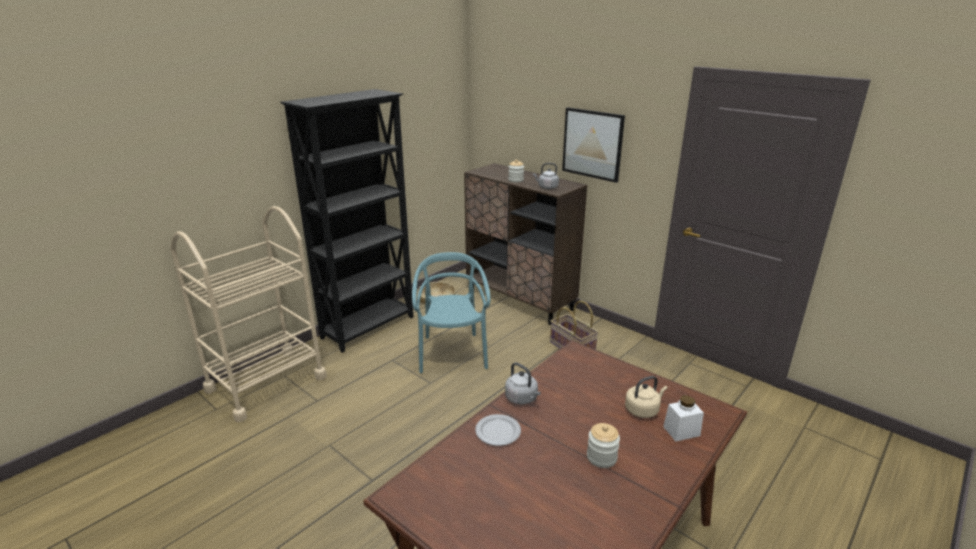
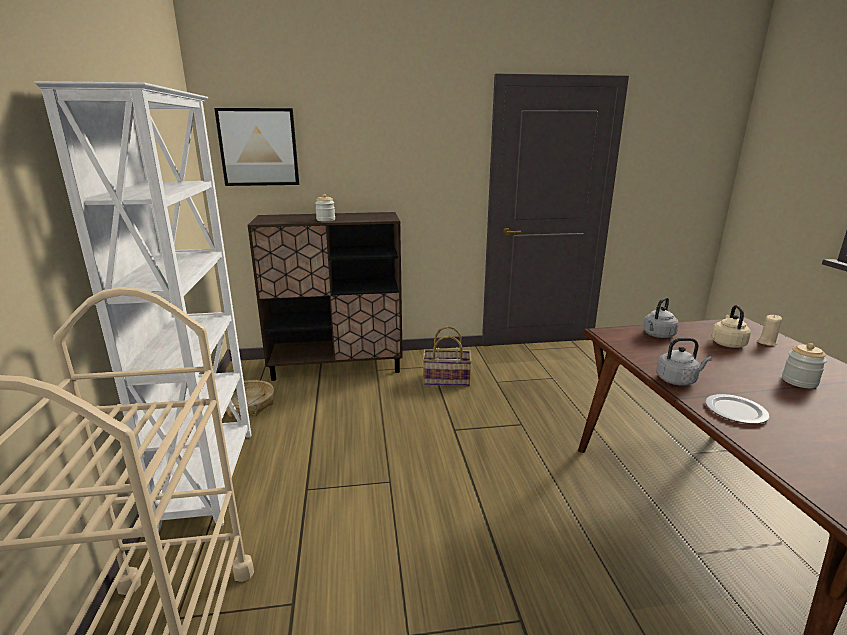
camera: 50 degrees left, 5 degrees down
(369, 327) = (211, 476): black bookcase -> white bookcase
(452, 353) = (360, 442): turquoise chair -> none
(547, 187) = (370, 218): grey kettle -> grey kettle (657, 335)
(592, 144) = (395, 166): picture -> picture (258, 147)
(681, 431) = (766, 342): white jar -> beige candle

